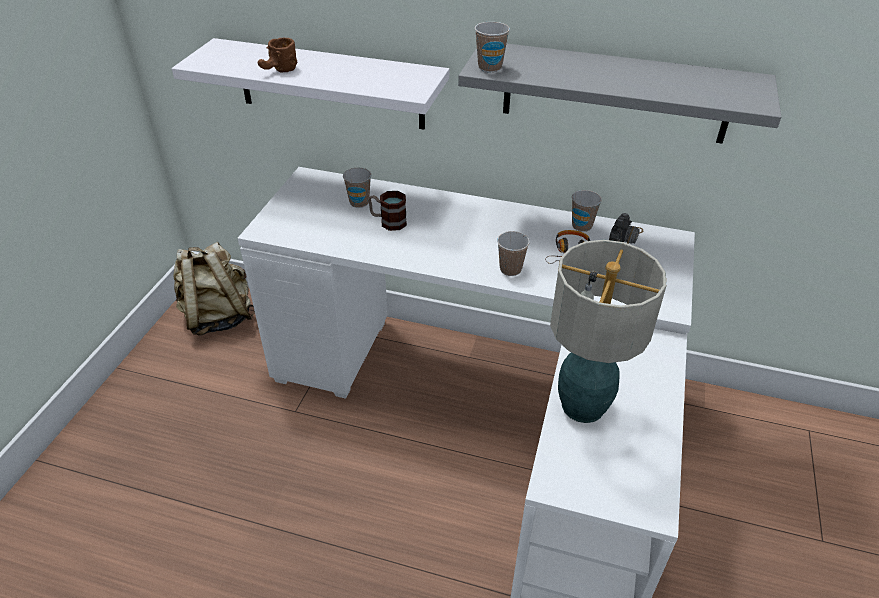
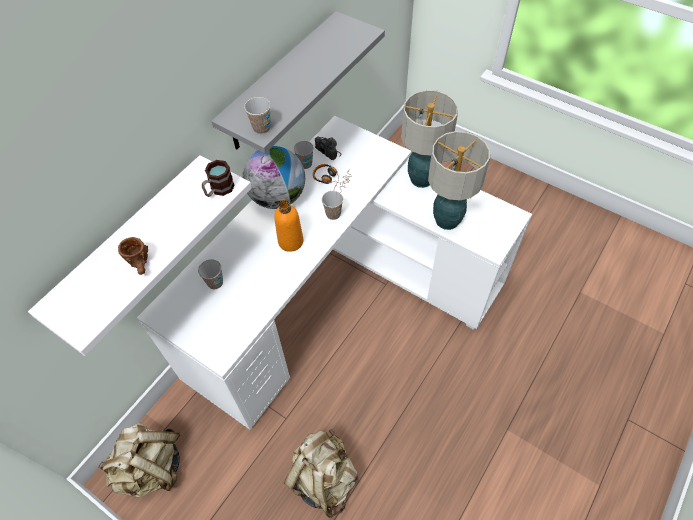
camera: 70 degrees left, 15 degrees up
(222, 472) = (323, 478): none -> beige backpack
(388, 222) = (249, 269): mug -> mug (219, 190)
(445, 243) = (290, 241): none -> orange bottle
(510, 217) = (278, 197): none -> globe
(648, 357) = (421, 179): none -> table lamp

